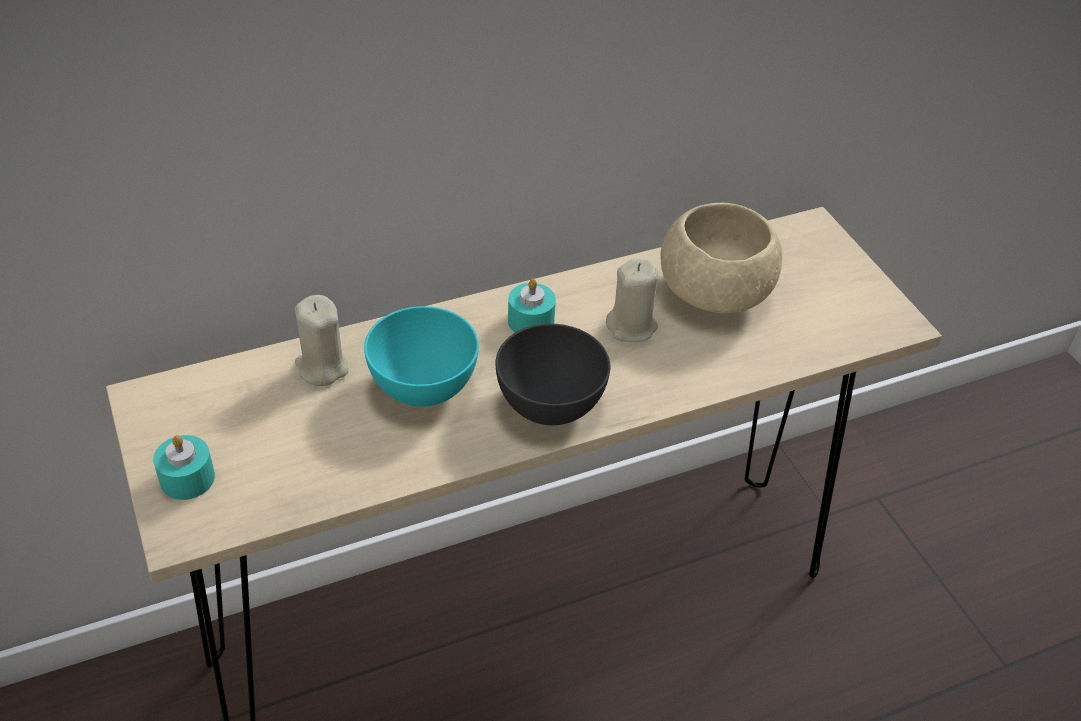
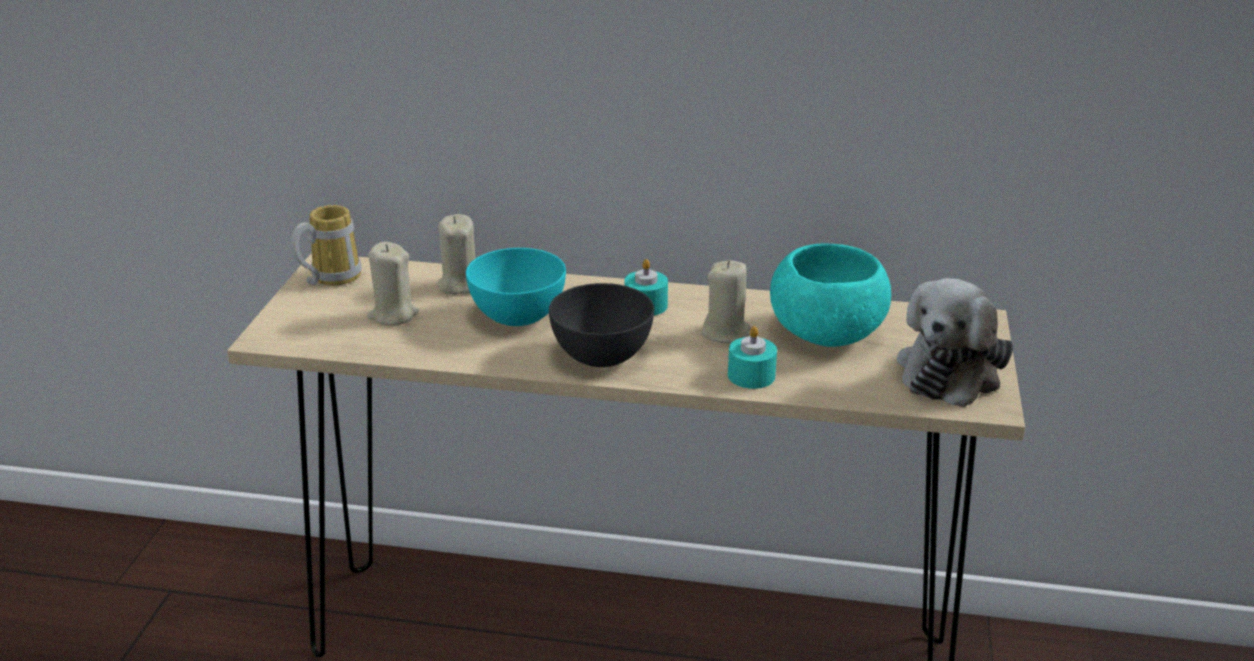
camera: 35 degrees right, 15 degrees down
(166, 415) = (329, 277): none -> mug
(187, 478) = (304, 312): turquoise candle -> turquoise candle (751, 375)
(291, 439) = (393, 315): none -> beige candle
(715, 293) = (827, 334): beige bowl -> turquoise bowl
(843, 295) = (952, 370): none -> plush toy

